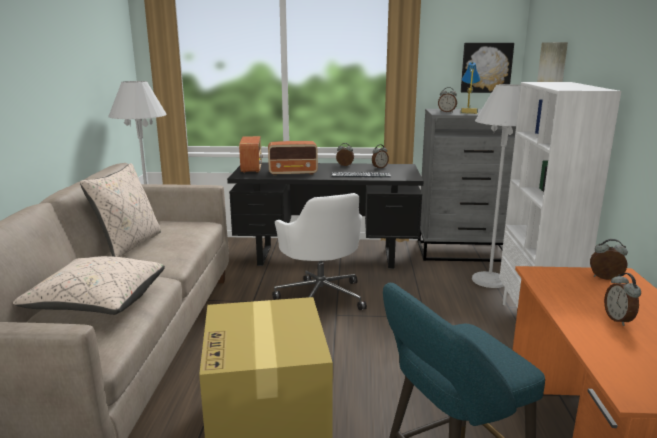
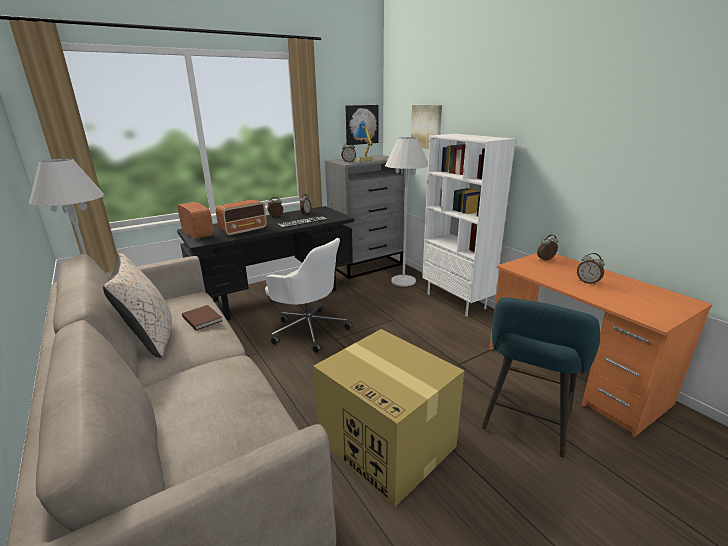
camera: 35 degrees left, 5 degrees up
(97, 302) = (214, 405): beige pillow -> none
(181, 240) = (202, 318): none -> brown book

